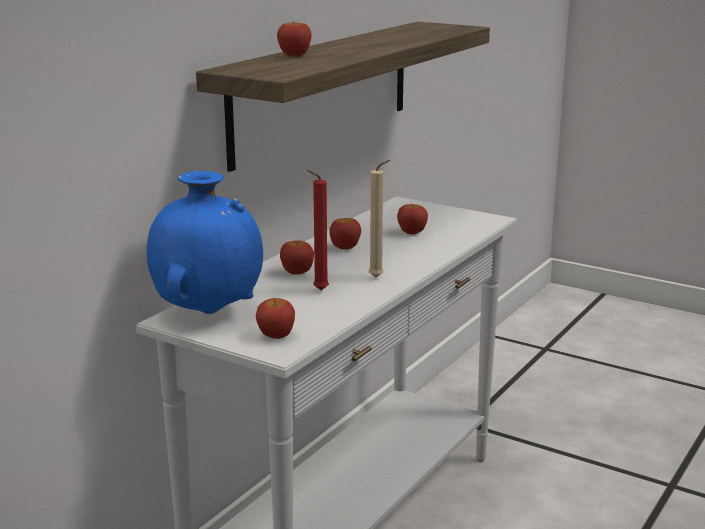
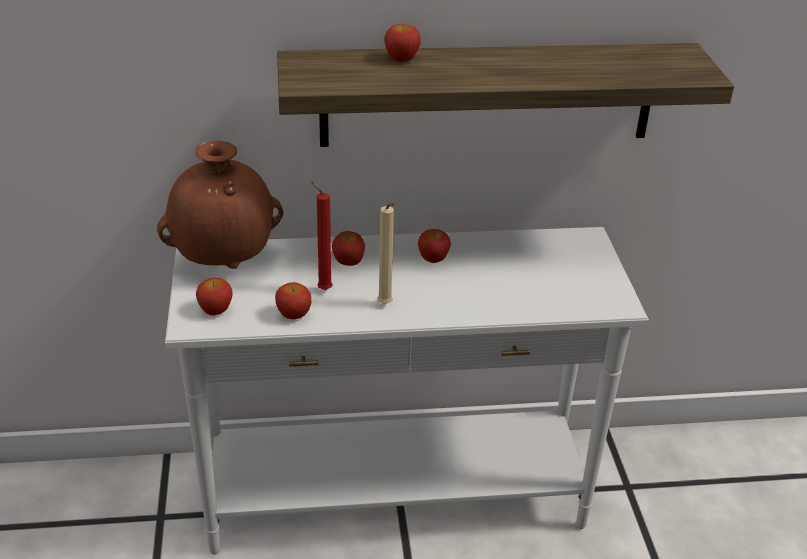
camera: 50 degrees right, 15 degrees up
(208, 312) = (225, 261): blue vase -> brown vase
(412, 232) = (517, 276): apple -> apple (293, 315)

